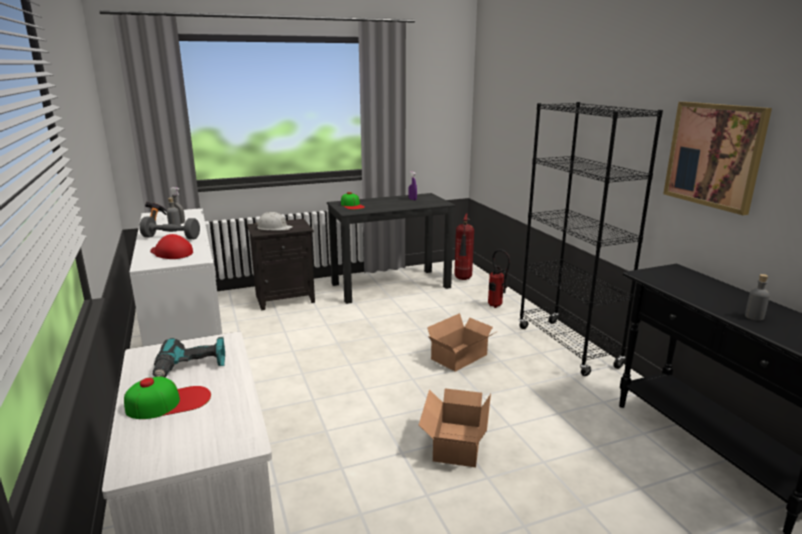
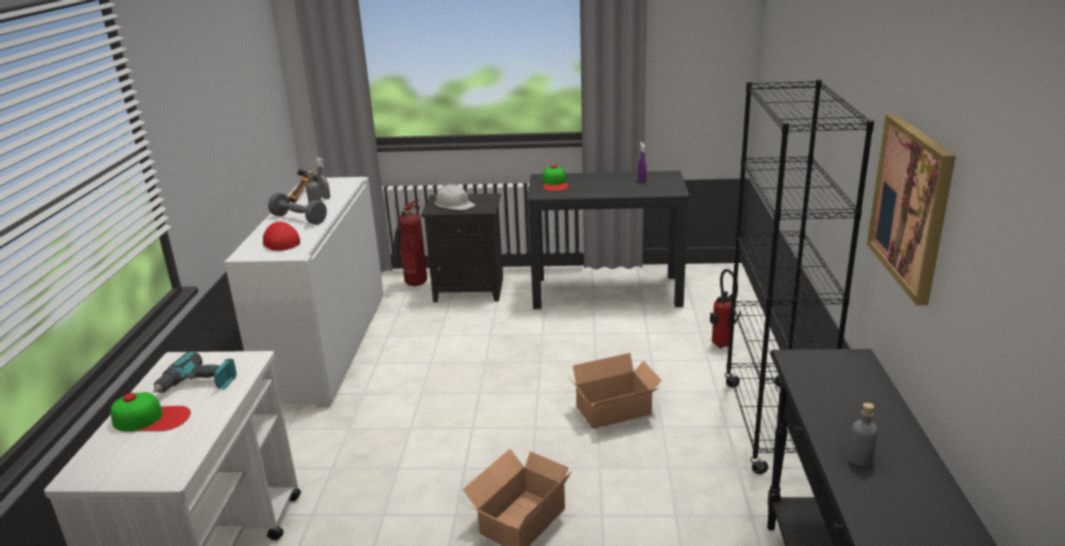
camera: 25 degrees right, 5 degrees up
(463, 279) = (710, 296): fire extinguisher -> fire extinguisher (414, 285)

